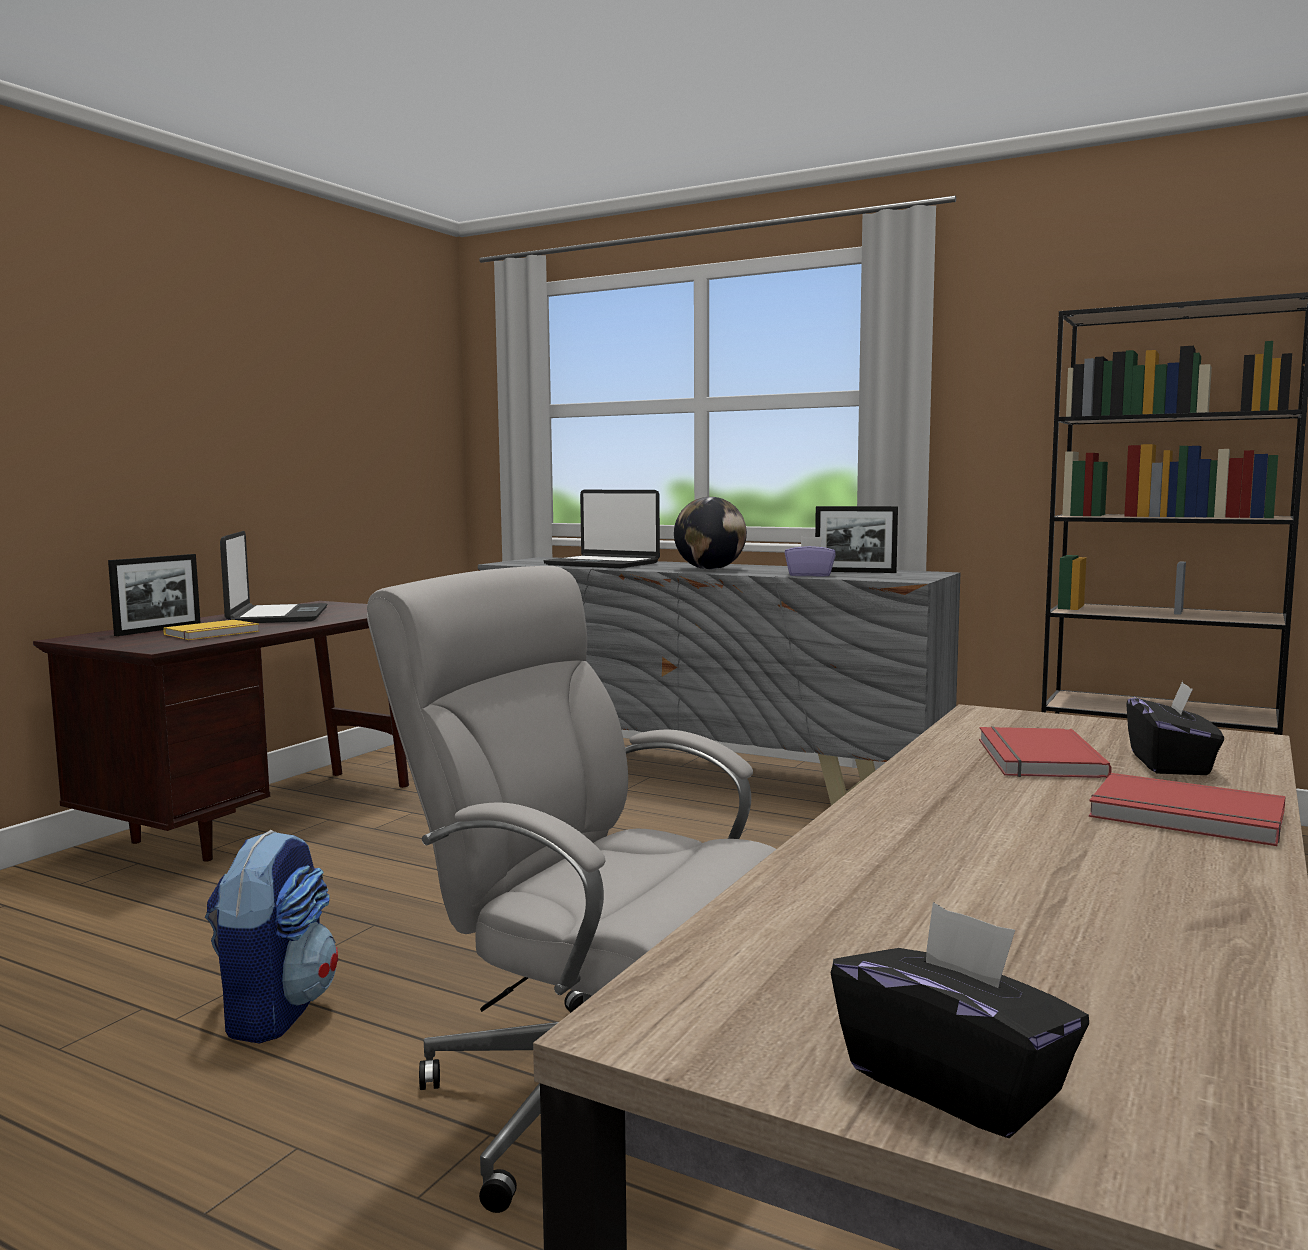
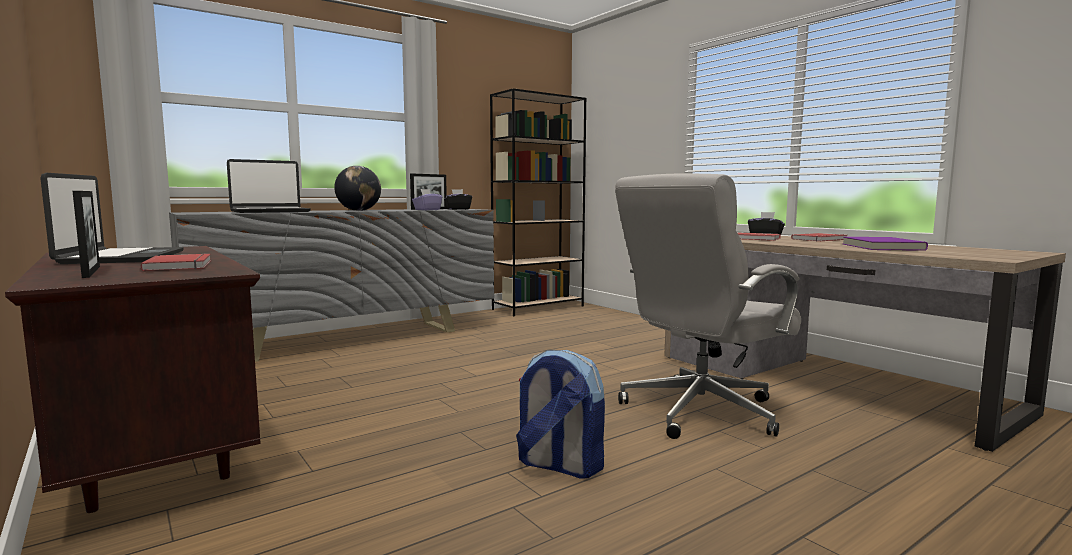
camera: 65 degrees left, 0 degrees up
(213, 633) = (182, 265): yellow book -> red book
(277, 616) = (121, 258): laptop -> laptop turned 60 degrees clockwise
(955, 1083) = (1010, 254): black tissue box -> black tissue box (458, 209)
(972, 881) = (880, 247): none -> purple book

